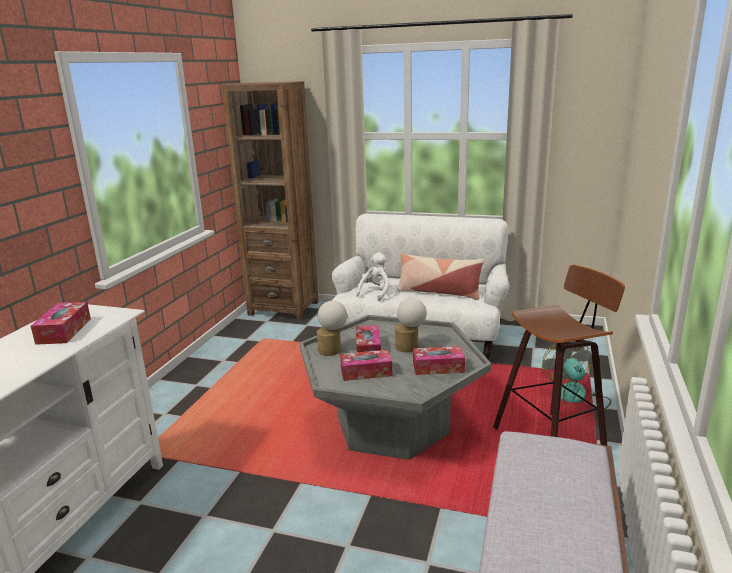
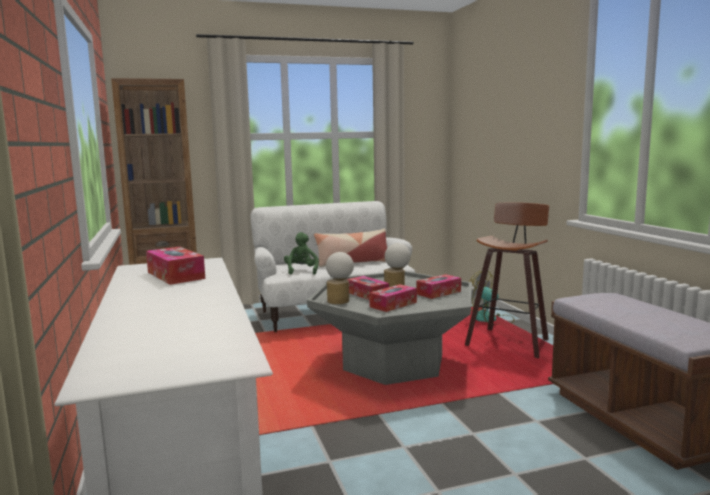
camera: 35 degrees left, 10 degrees down
(375, 293) = (301, 271): white plush toy -> green plush toy

